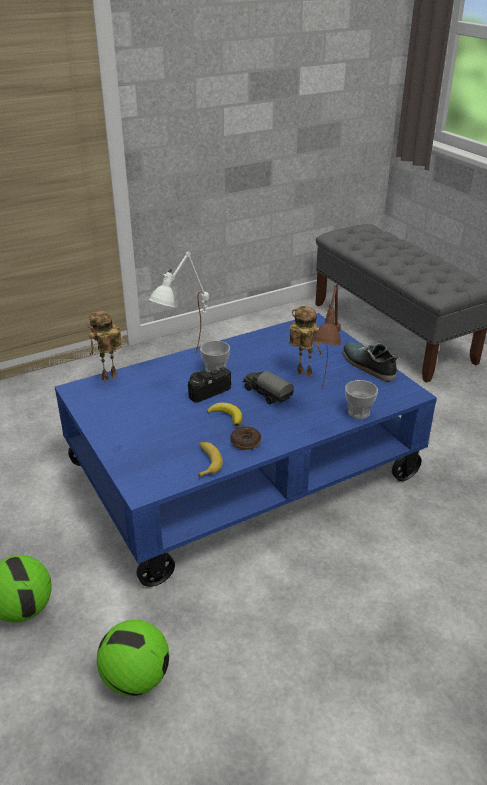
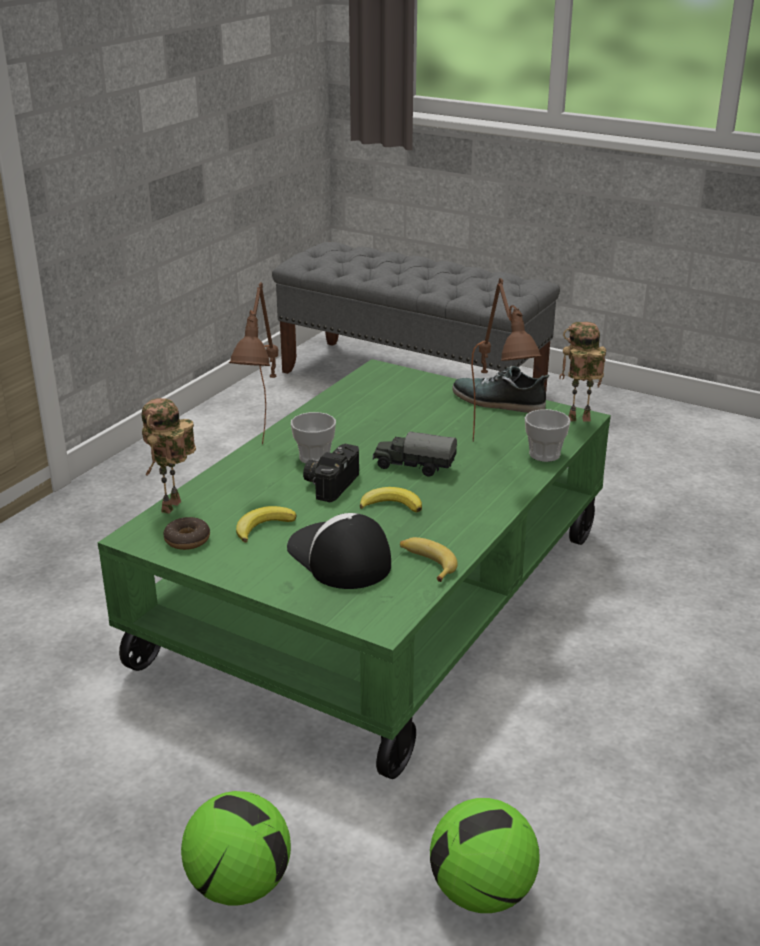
camera: 30 degrees left, 5 degrees down
(143, 405) = (263, 526): none -> banana
(162, 439) = (338, 557): none -> cap
(185, 366) = (267, 463): white table lamp -> brown table lamp
(244, 471) = (381, 598): blue coffee table -> green coffee table
(245, 442) = (449, 526): donut -> donut (187, 540)
(302, 374) = (431, 432): toy robot -> toy robot (577, 420)

